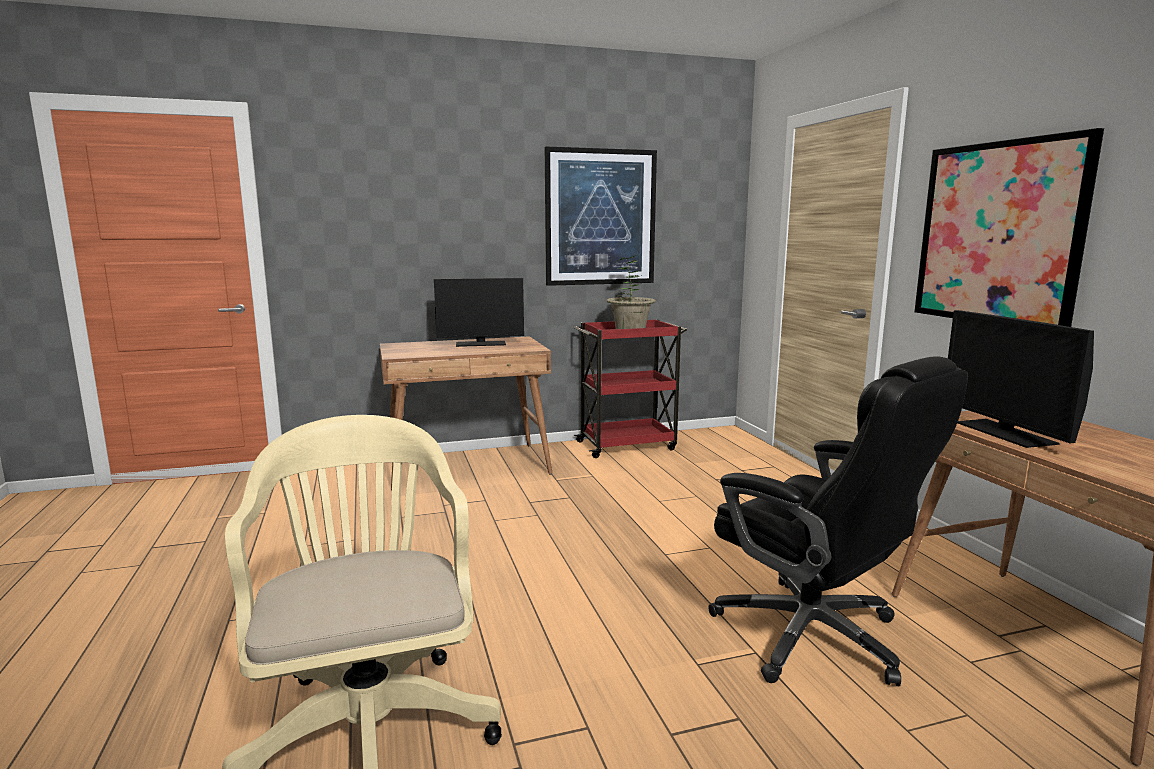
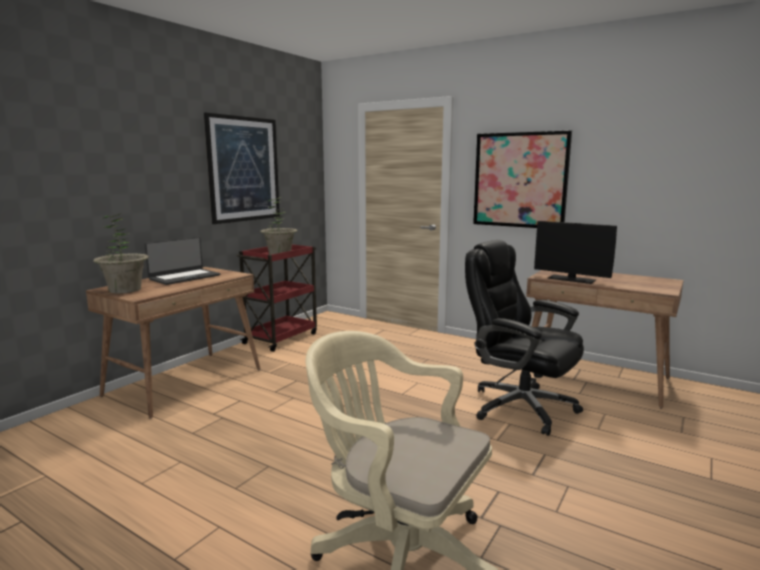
camera: 40 degrees left, 0 degrees up
(404, 348) = (125, 290): none -> potted plant
(480, 344) = (184, 277): monitor -> laptop
(813, 636) = (519, 406): black office chair -> black office chair turned 150 degrees counterclockwise

